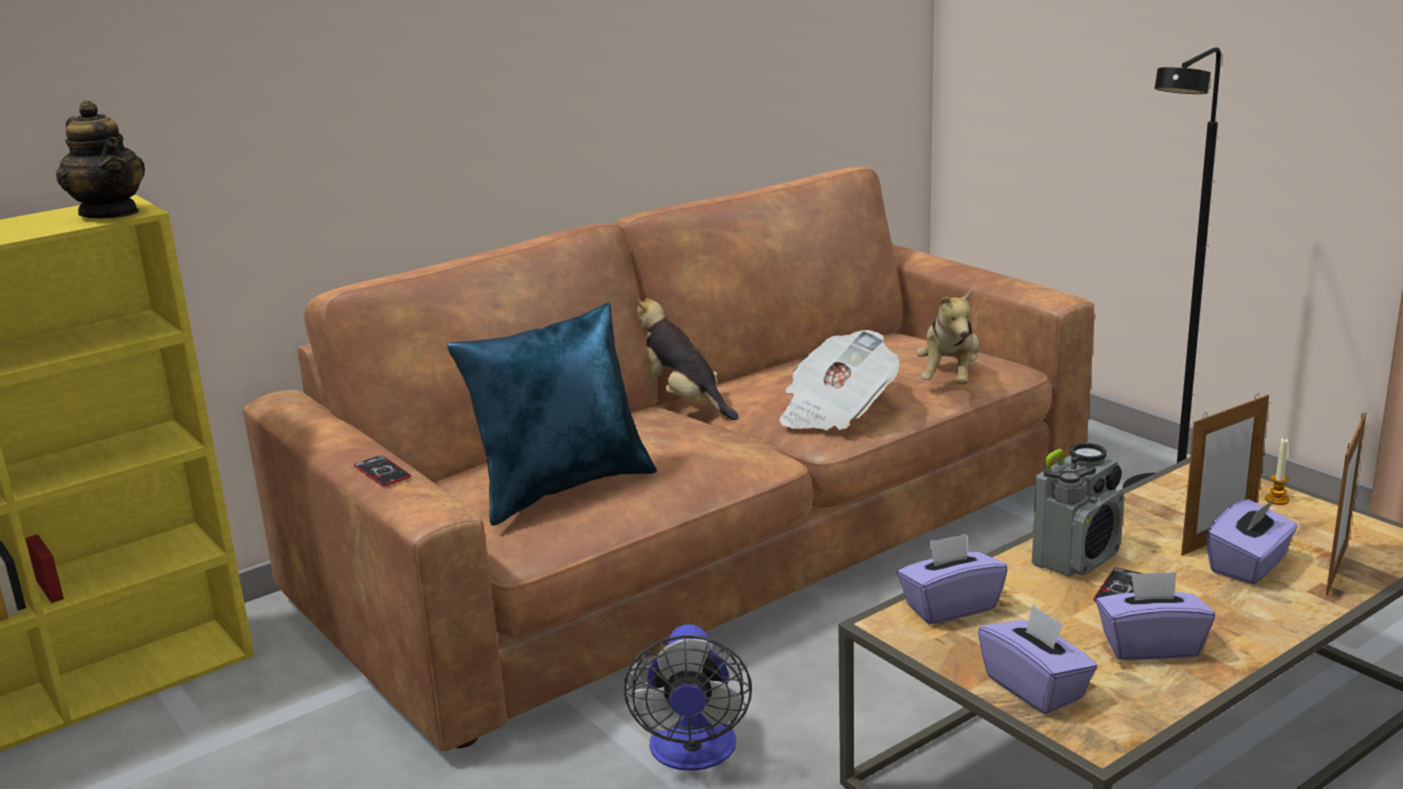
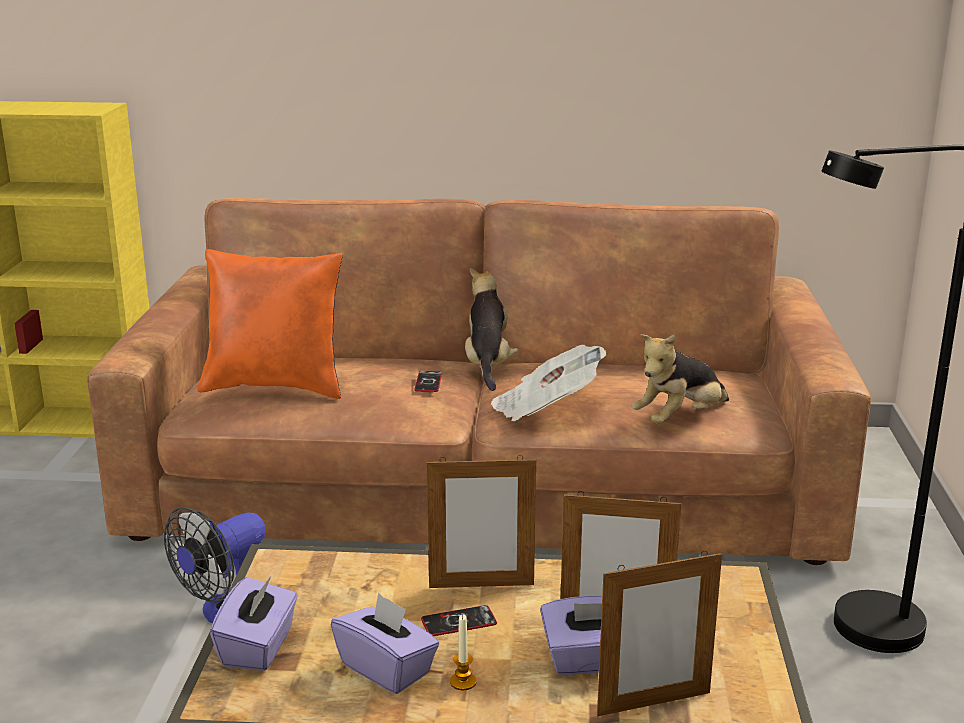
camera: 40 degrees right, 0 degrees up
(110, 213) = (81, 109): teapot -> none
(382, 472) = (148, 328): phone -> phone (428, 382)
(562, 488) = (276, 386): blue pillow -> orange pillow
(950, 606) = (330, 570): purple tissue box -> none
(1076, 558) = (481, 585): radio -> picture frame
(1277, 499) = (739, 628): candle -> candle (463, 682)

